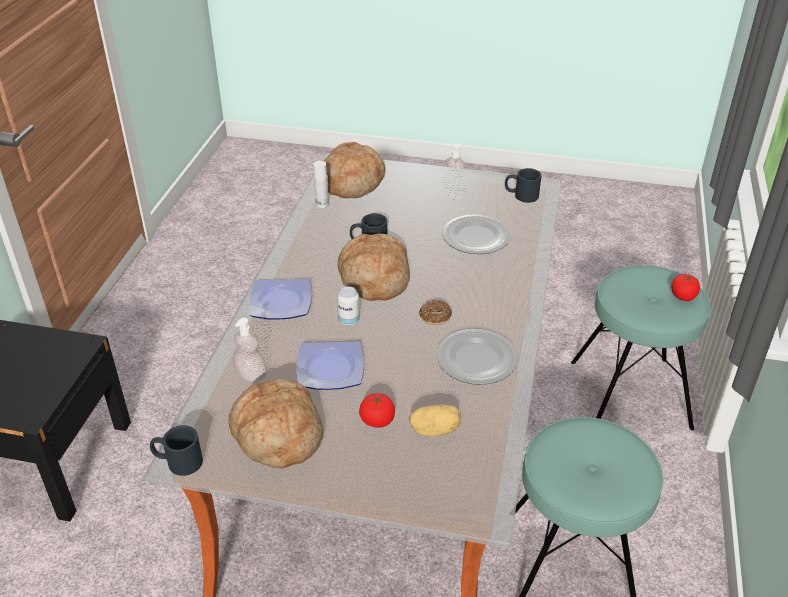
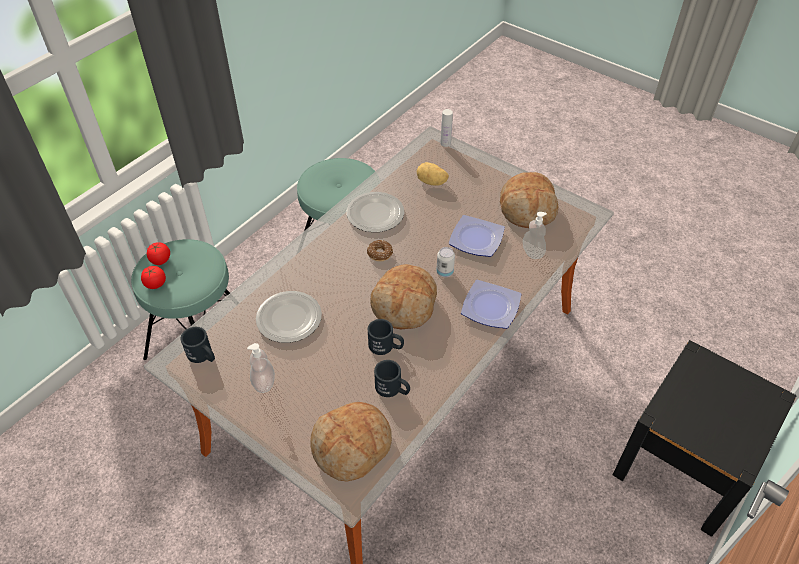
camera: 155 degrees left, 10 degrees up
(178, 461) = (592, 212): black mug -> black mug (393, 389)
(322, 204) = (402, 420): white bottle -> white bottle (445, 143)
(377, 420) = (462, 197): tomato -> tomato (155, 284)

